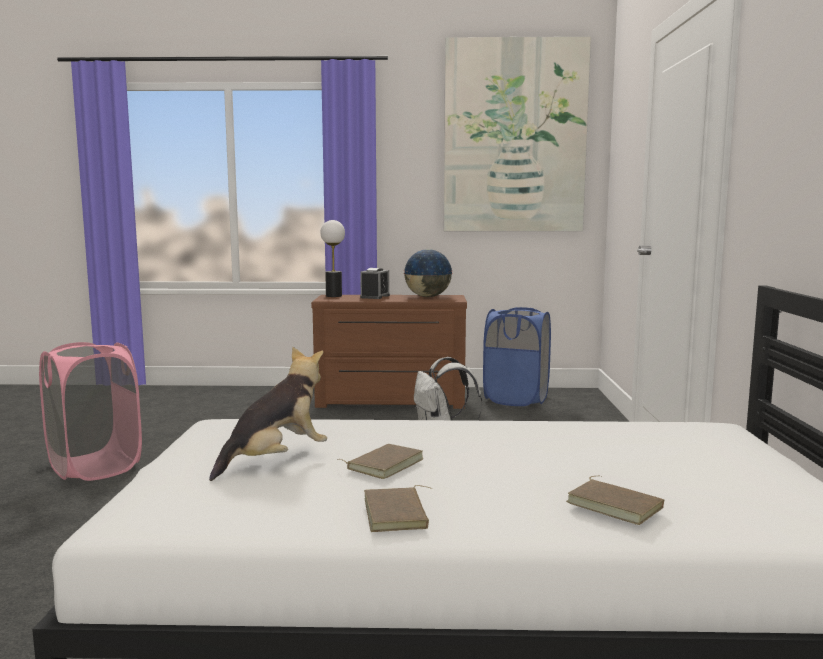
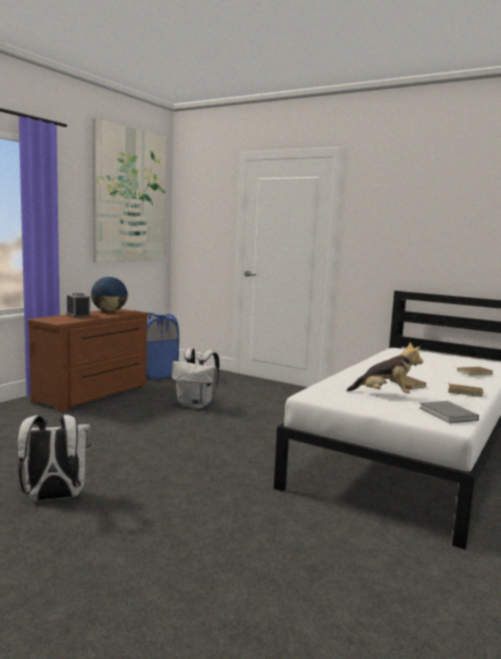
camera: 60 degrees left, 0 degrees up
(94, 467) = (53, 498): pink laundry basket -> white backpack
(179, 513) = (448, 414): none -> grey book
(276, 460) = (384, 395): plush toy -> plush toy turned 120 degrees clockwise
(334, 296) = (48, 318): table lamp -> none

